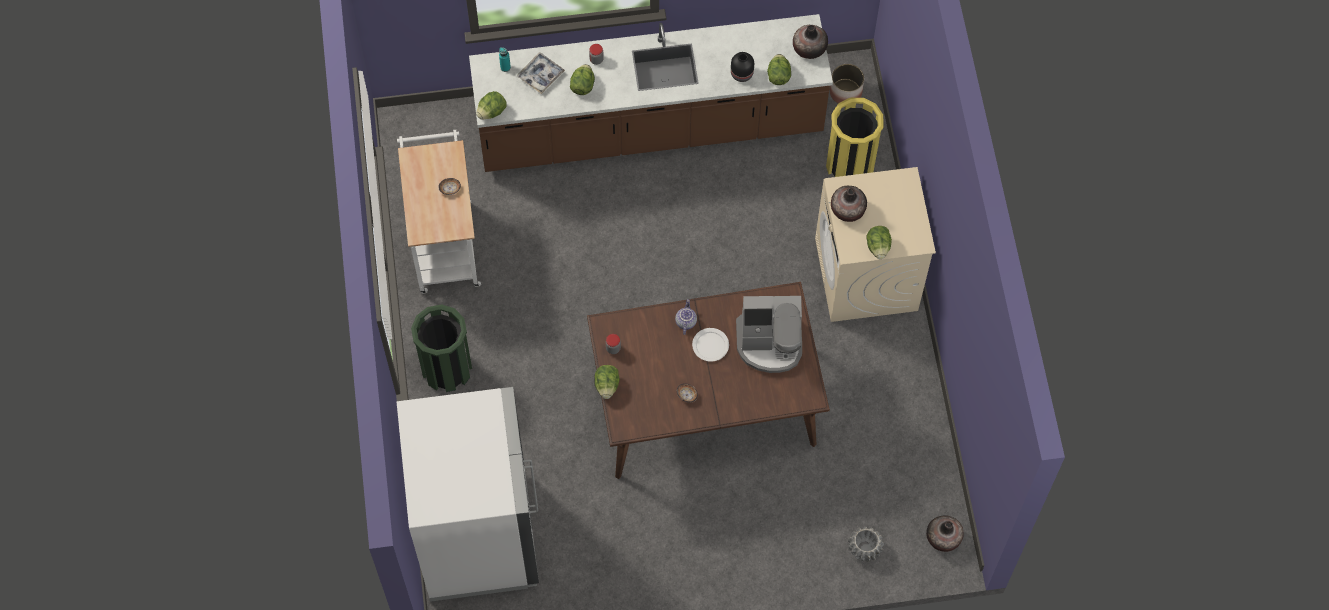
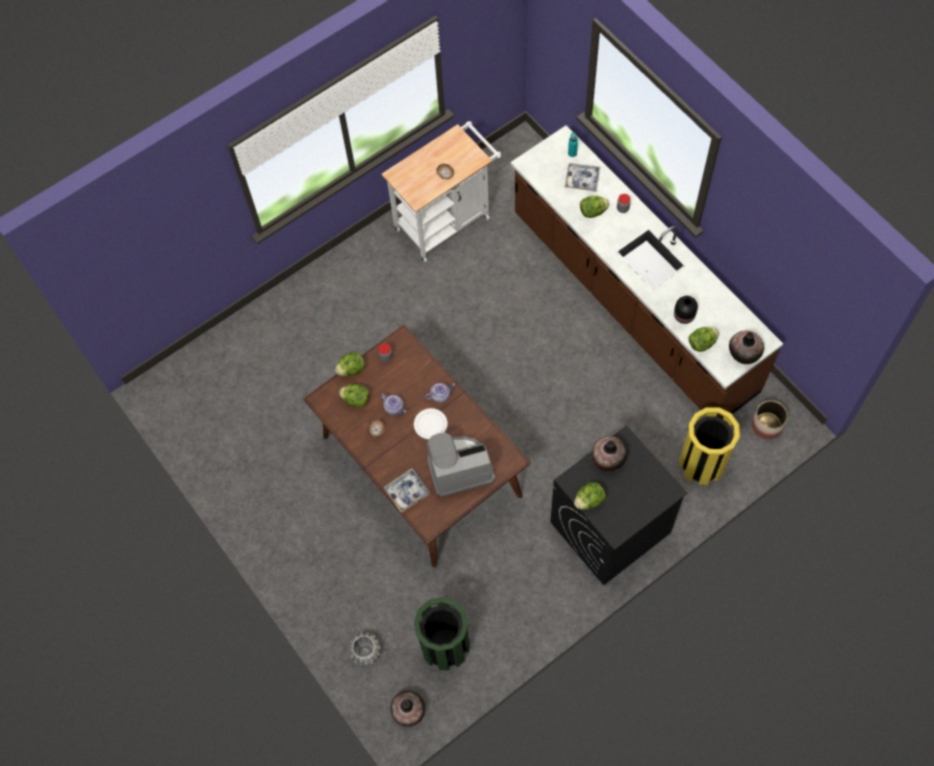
camera: 65 degrees right, 0 degrees up
(446, 369) = (345, 277): green trash can -> green trash can (445, 646)
(478, 535) = (226, 368): white fridge -> none
(492, 111) = (528, 165): lettuce -> lettuce (356, 400)
(673, 368) = (394, 407): none -> teapot
(767, 400) = (407, 492): none -> tray
(770, 343) = (459, 467): coffee machine -> coffee machine turned 105 degrees clockwise
(866, 275) = (610, 528): beige washing machine -> black washing machine

